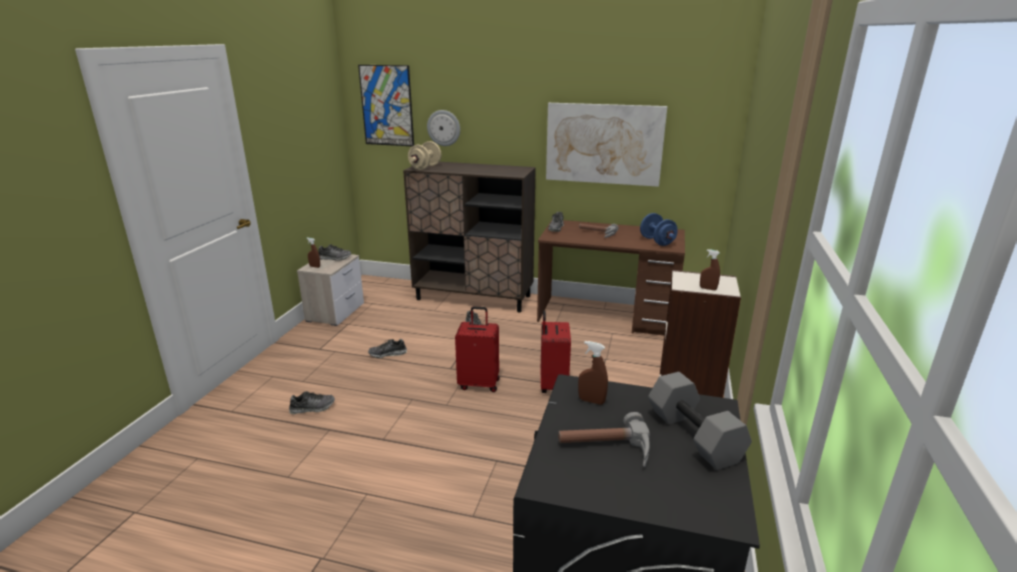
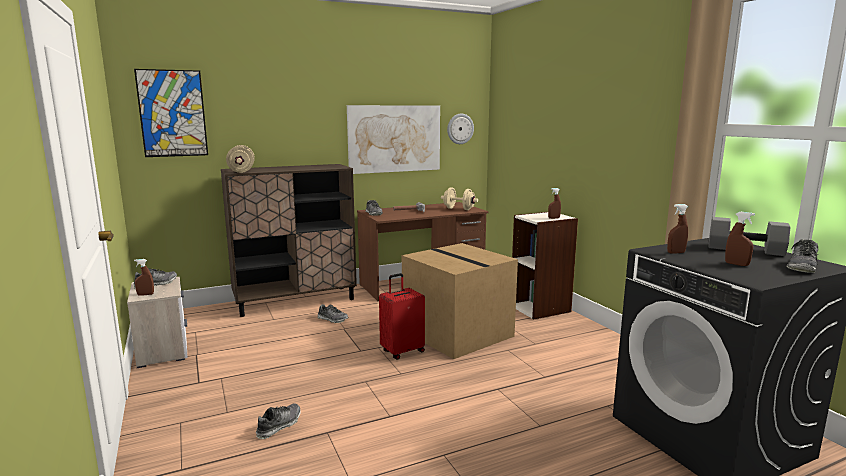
camera: 40 degrees left, 10 degrees down
(388, 354) = (284, 361): shoe -> shoe (802, 267)
(444, 128) = (243, 133): wall clock -> wall clock (460, 129)
(552, 385) = (455, 333): red suitcase -> cardboard box
(606, 450) = (736, 264): hammer -> brown spray bottle
(657, 241) = (459, 209): blue dumbbell -> beige dumbbell

